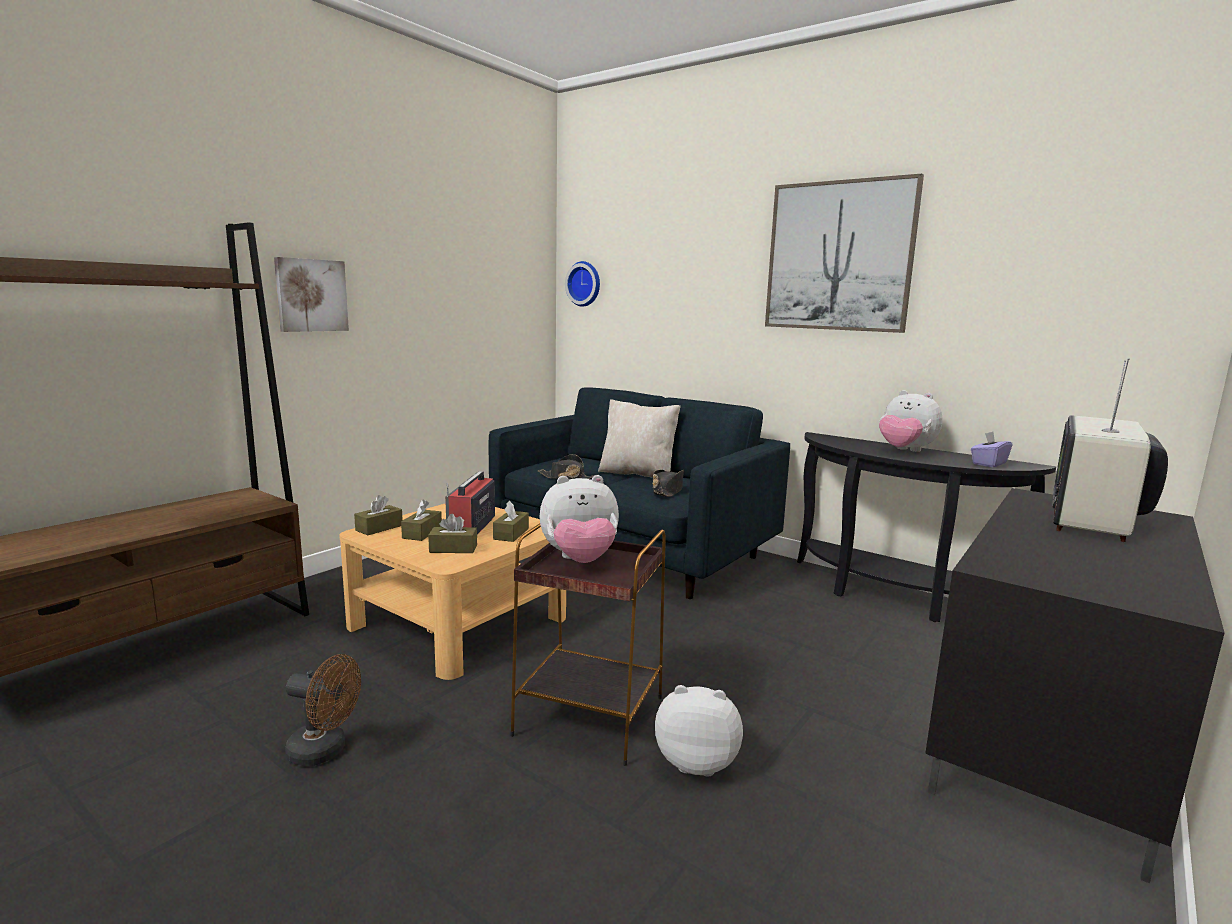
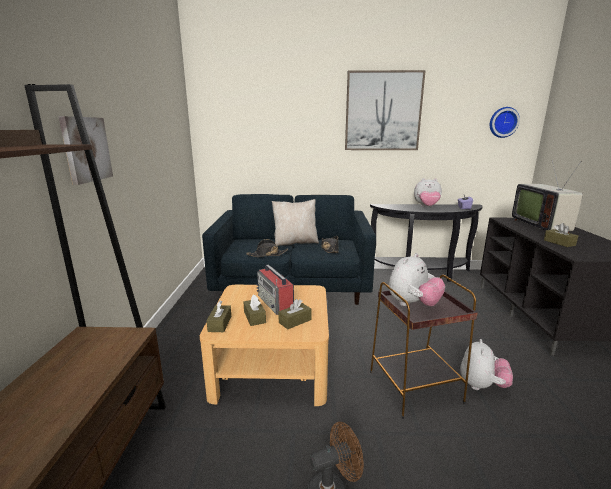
camera: 35 degrees left, 5 degrees up
(511, 534) = (304, 299): brown tissue box -> brown tissue box (559, 243)
(585, 284) = (215, 127): wall clock -> wall clock (503, 122)
(696, 762) = (482, 385): plush toy -> plush toy turned 135 degrees clockwise

